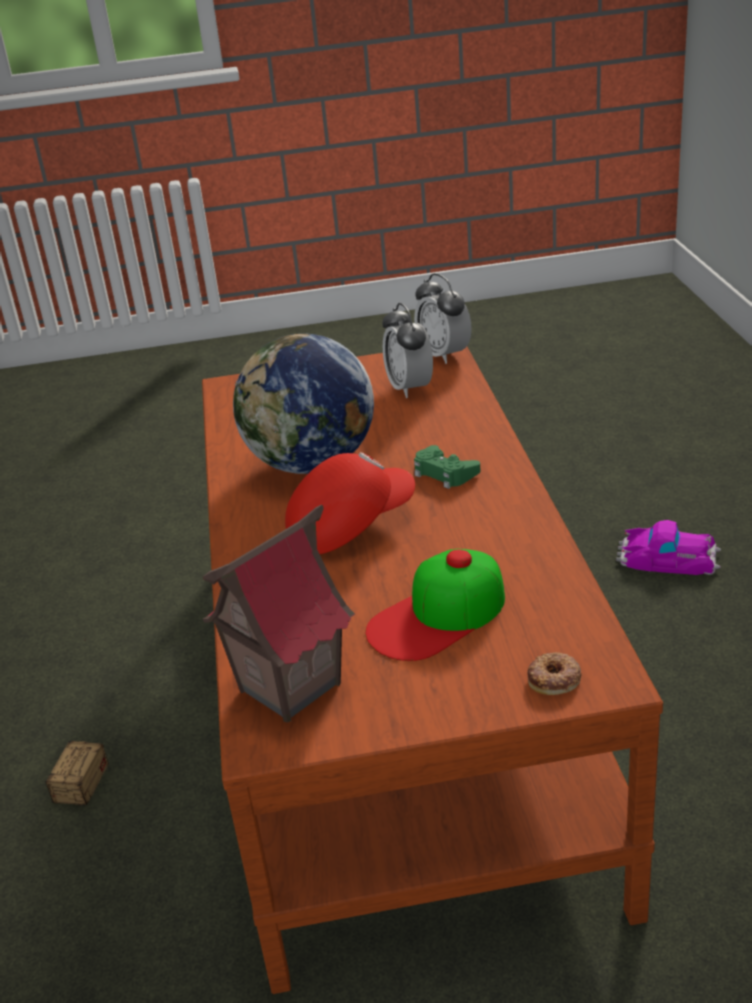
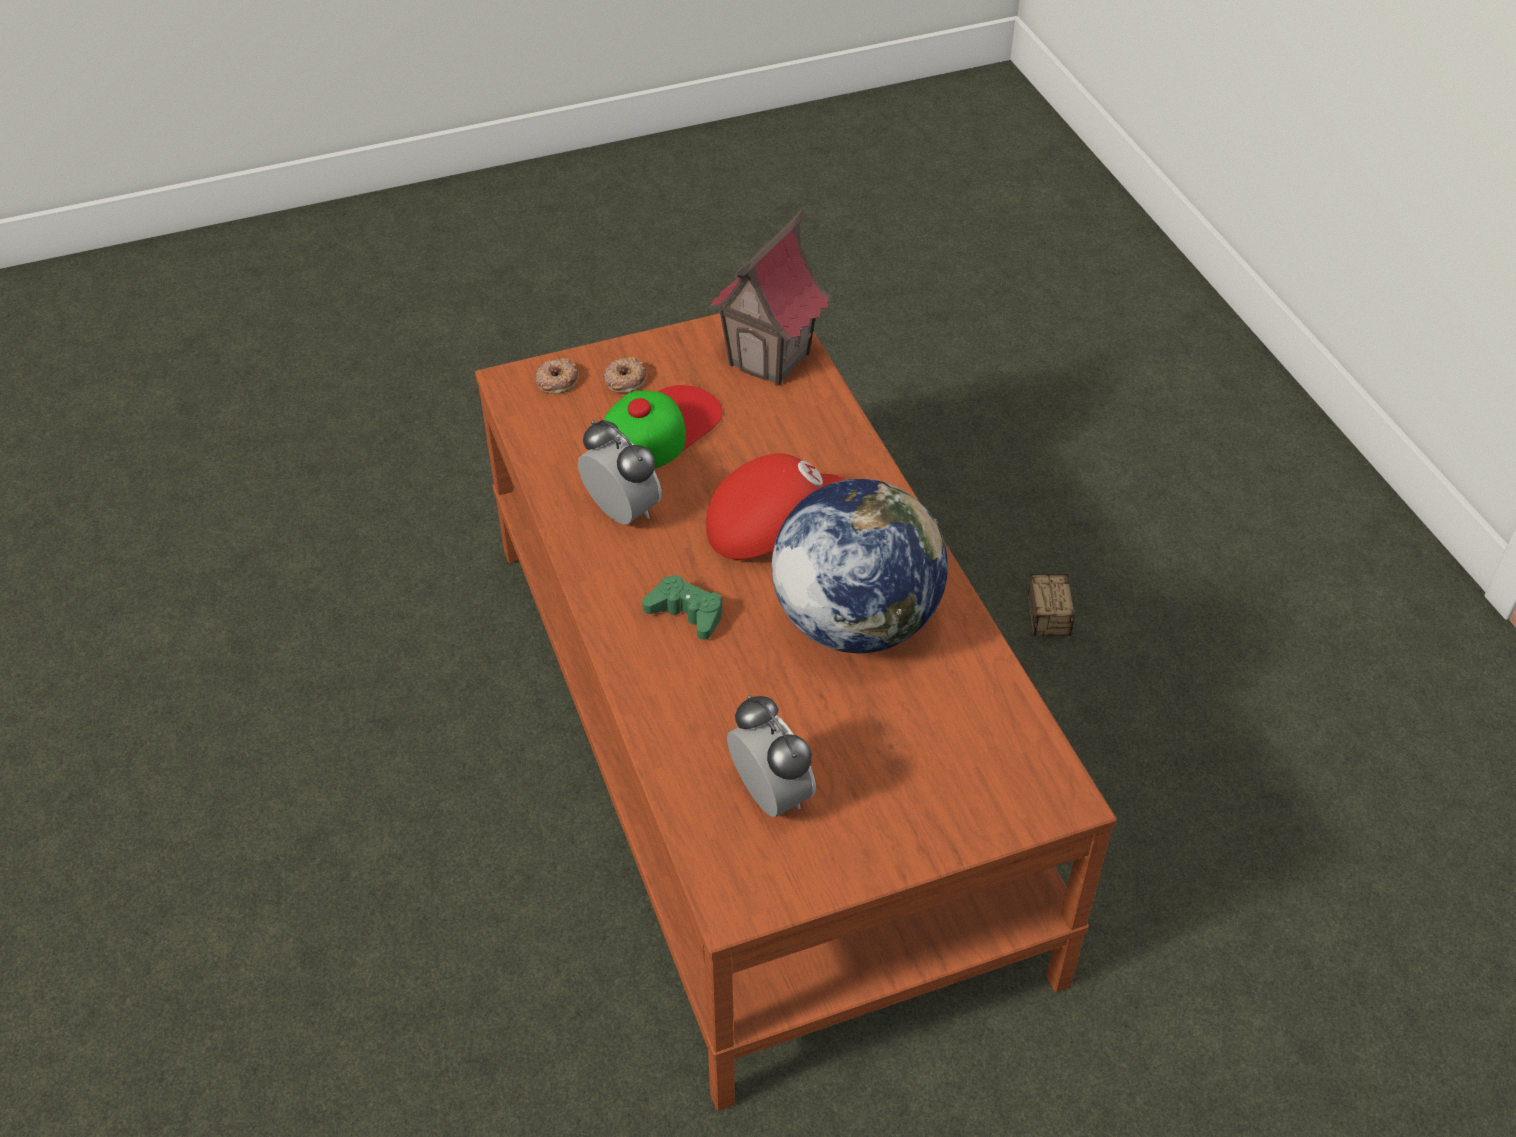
camera: 165 degrees right, 15 degrees up
(349, 525) = (775, 527): red cap -> red cap turned 150 degrees counterclockwise
(444, 355) = (735, 896): alarm clock -> alarm clock (622, 512)
(470, 674) = (625, 379): none -> donut
(668, 558) = (416, 1013): toy car -> none

